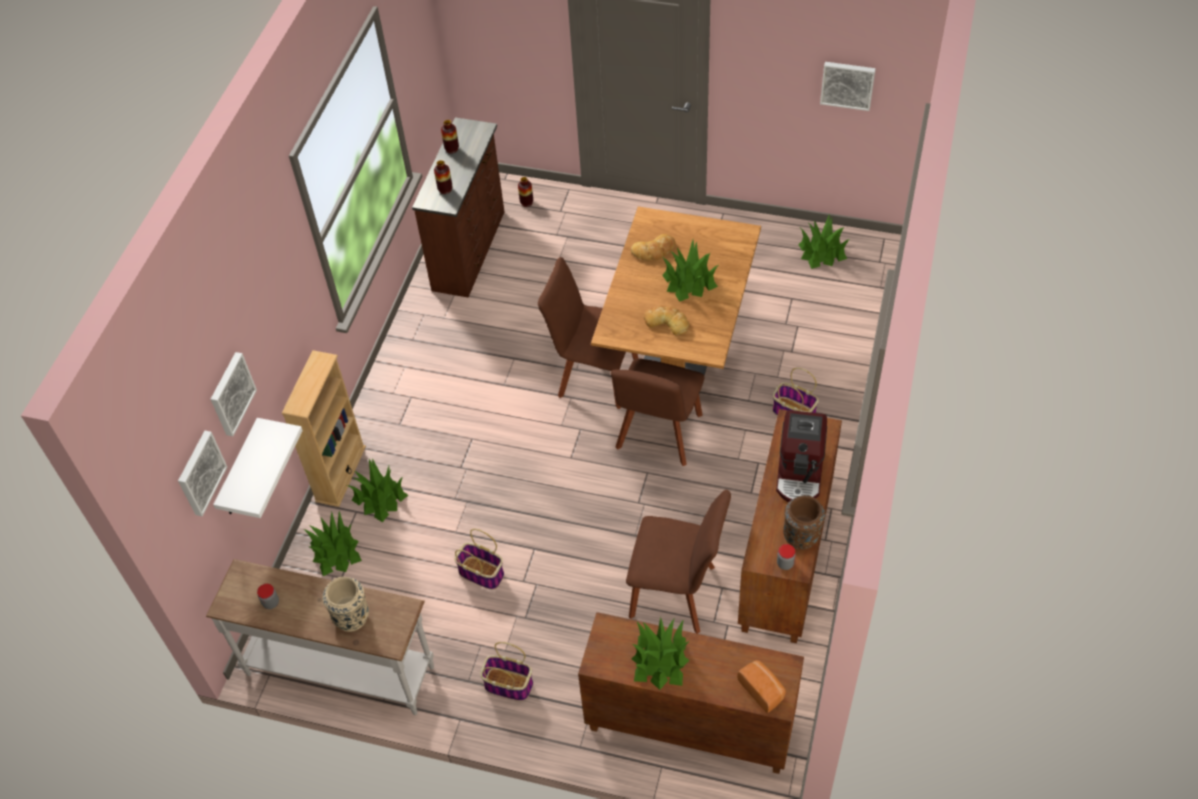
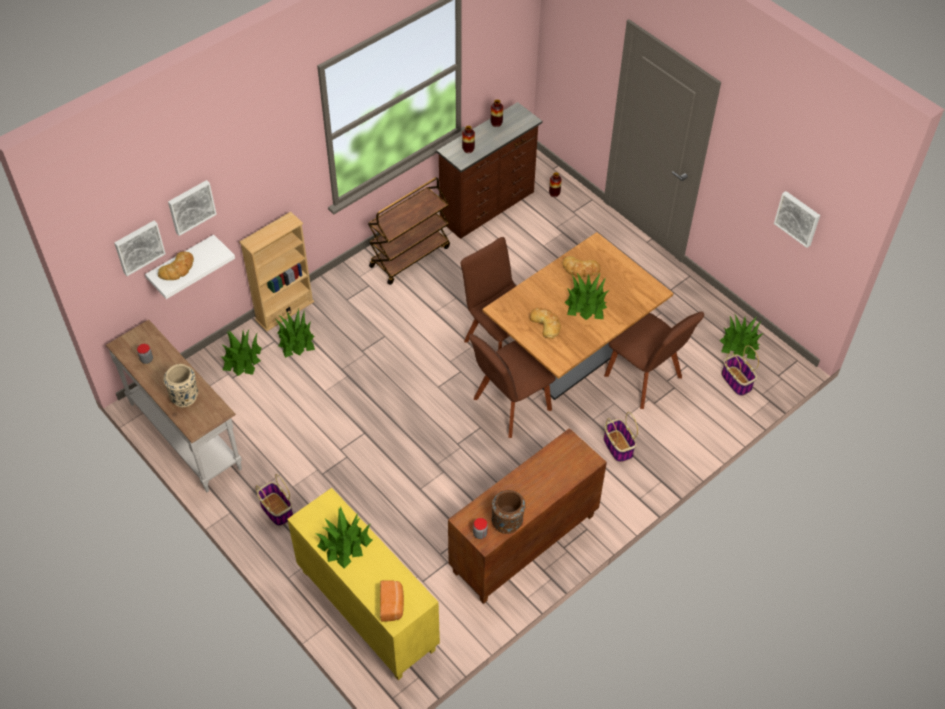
camera: 30 degrees right, 0 degrees up
(248, 477) = (178, 269): none -> bread
(430, 343) = (410, 256): none -> brown cart
(482, 573) = (319, 428): basket -> basket (737, 381)
(677, 593) = (432, 520): brown chair -> brown chair (645, 379)
(688, 726) = (366, 610): brown cabinet -> yellow cabinet
(800, 473) = (544, 480): coffee machine -> none

